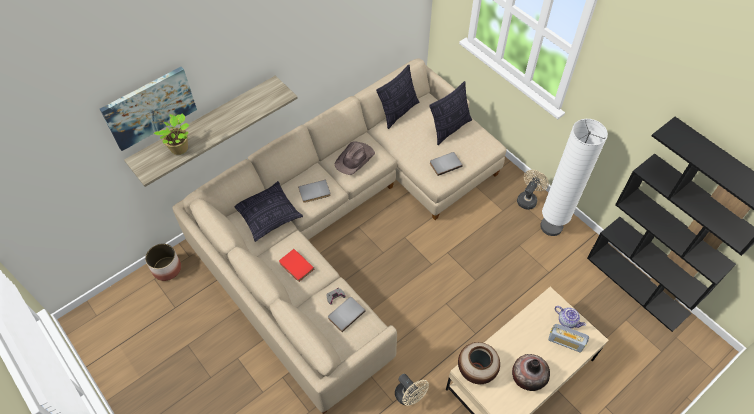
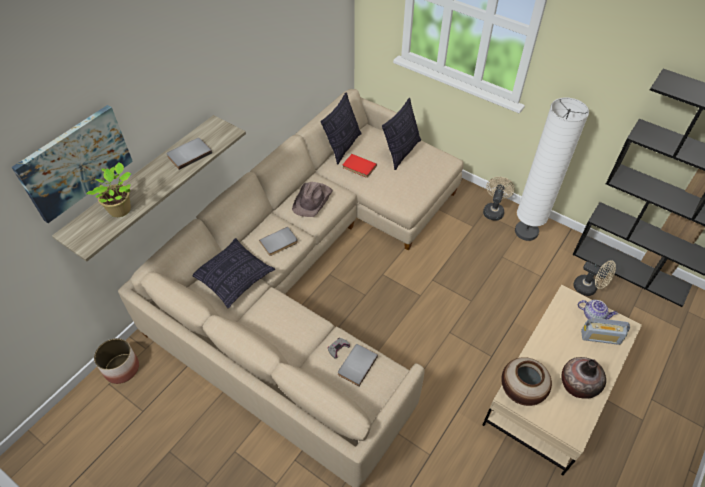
camera: 15 degrees left, 5 degrees down
(295, 266) = (282, 326): red book -> red book (358, 167)
(409, 397) = (446, 444): beige fan -> beige fan (589, 288)
(445, 164) = (409, 186): grey book -> grey book (188, 154)

